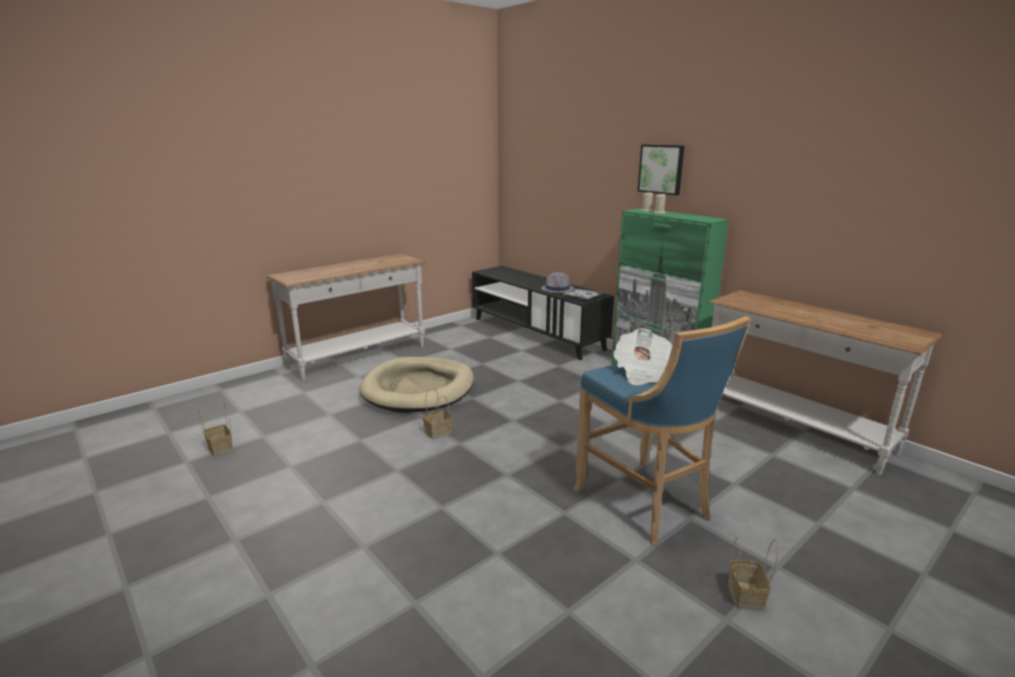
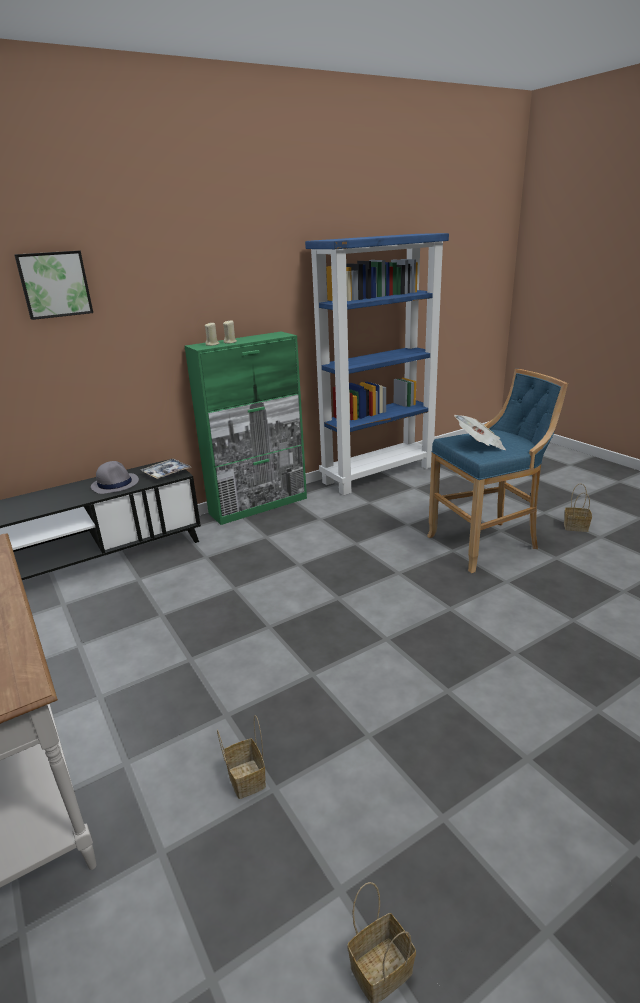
camera: 80 degrees left, 5 degrees up
(419, 389) = (219, 678): beige dog bed -> none
(438, 432) = (356, 656): basket -> basket (245, 778)
(661, 169) = (198, 296): picture -> picture (54, 284)
(792, 429) = (379, 474): white console table -> blue bookcase

